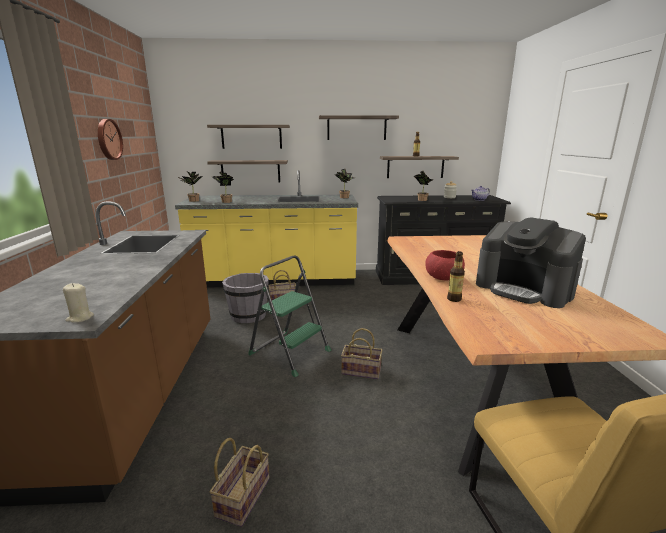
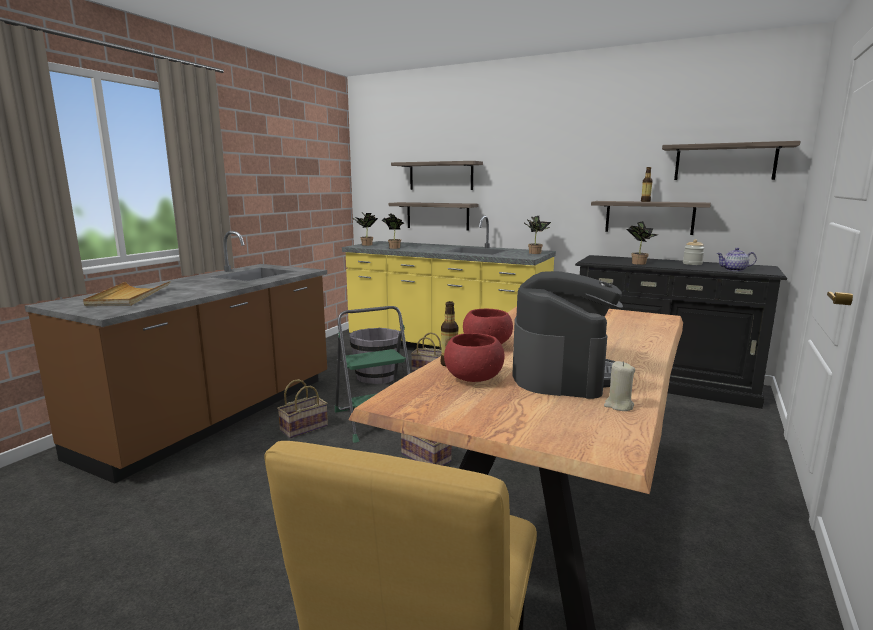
camera: 30 degrees right, 5 degrees down
(57, 294) = (129, 297): none -> beige tray
(80, 318) = (109, 312): beige candle -> beige candle (618, 406)
(108, 139) = (277, 176): wall clock -> none
(243, 495) = (198, 518): basket -> basket (304, 427)
(356, 128) = (565, 163): shelf -> shelf (724, 162)
(490, 307) = (473, 378): none -> red bowl
(524, 289) = (563, 372): coffee machine -> coffee machine turned 150 degrees counterclockwise

